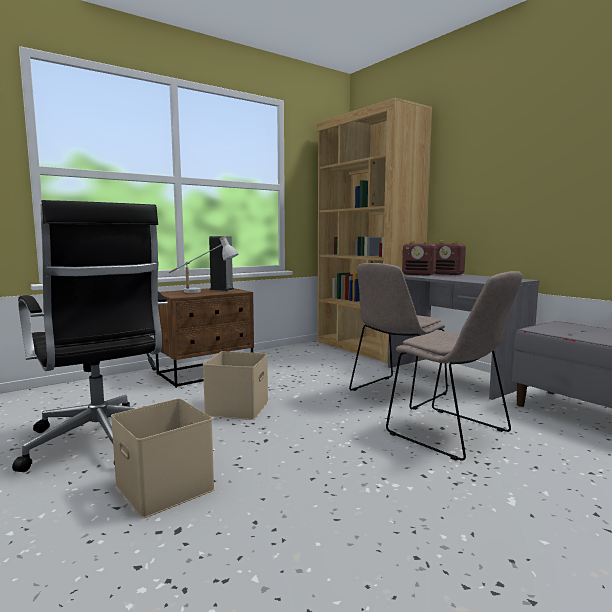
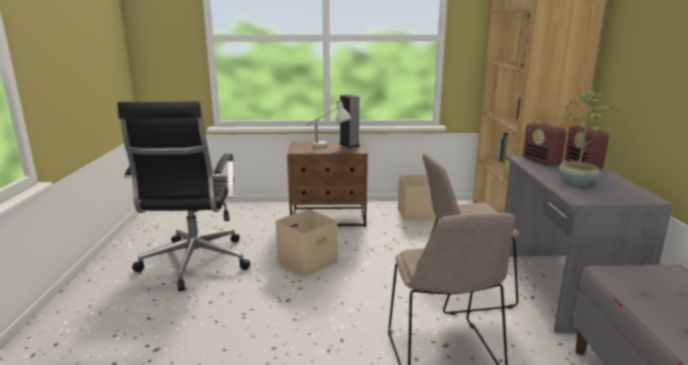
camera: 35 degrees right, 10 degrees up
(167, 487) = (186, 315): beige storage box -> beige storage box (419, 214)
(467, 278) = (577, 182): none -> potted plant

